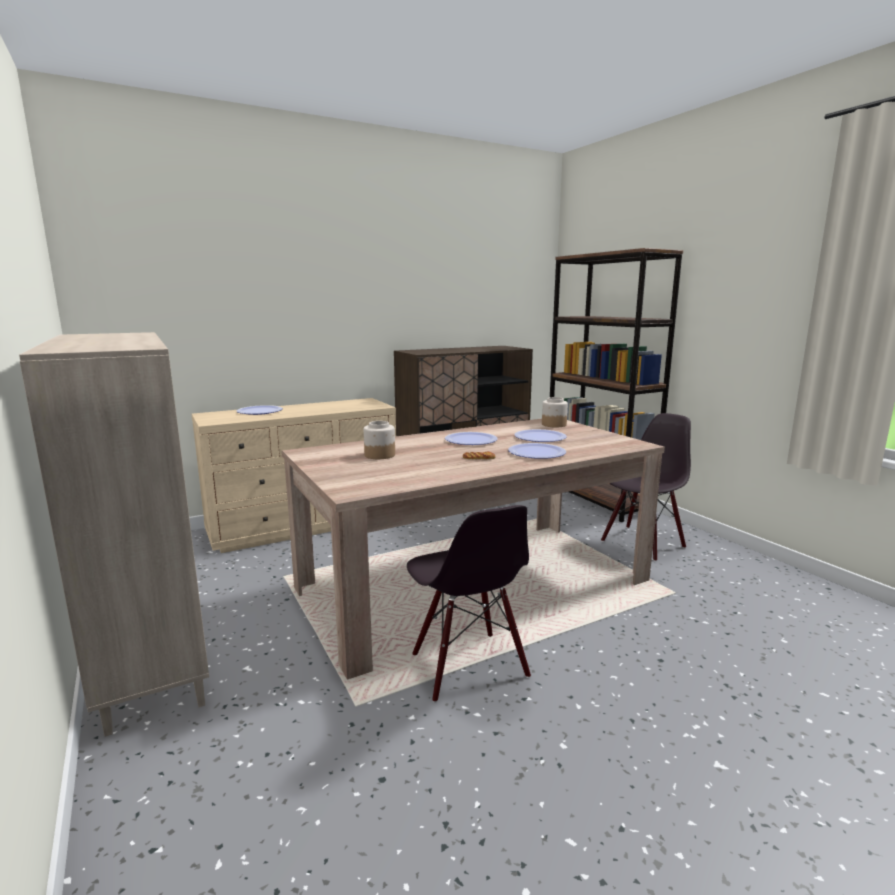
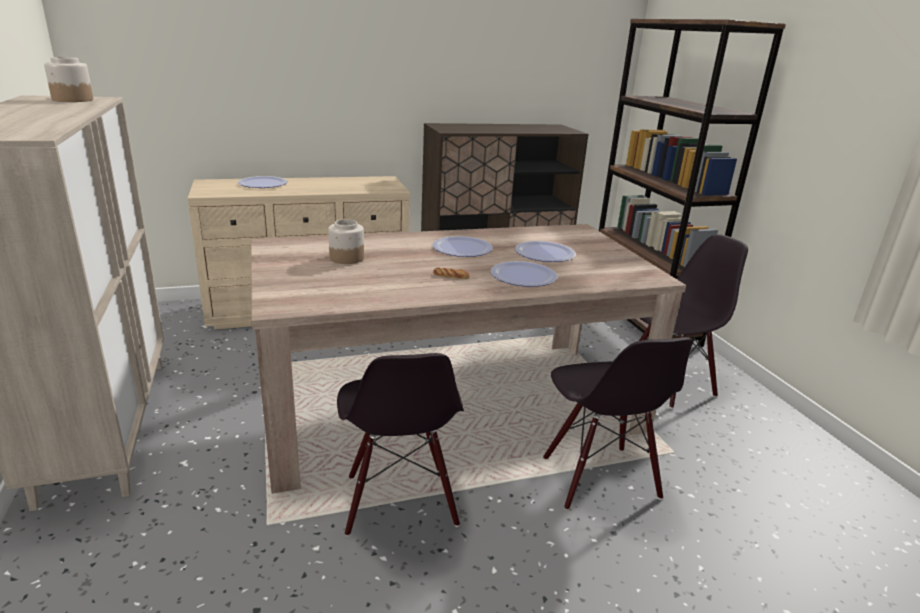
camera: 10 degrees right, 10 degrees up
(553, 424) = (575, 236): jar -> jar (72, 100)
(626, 621) = (598, 478): none -> black chair

